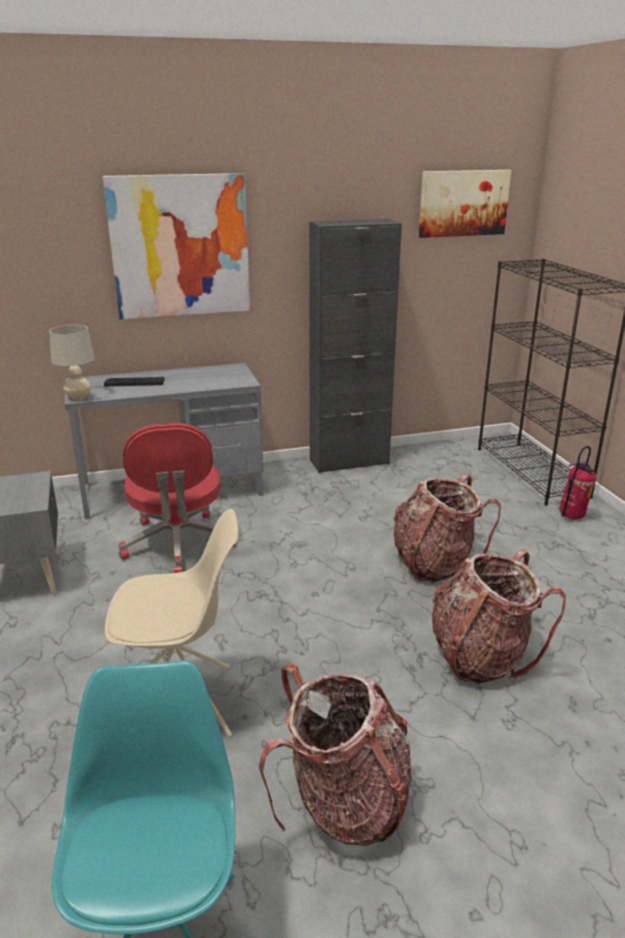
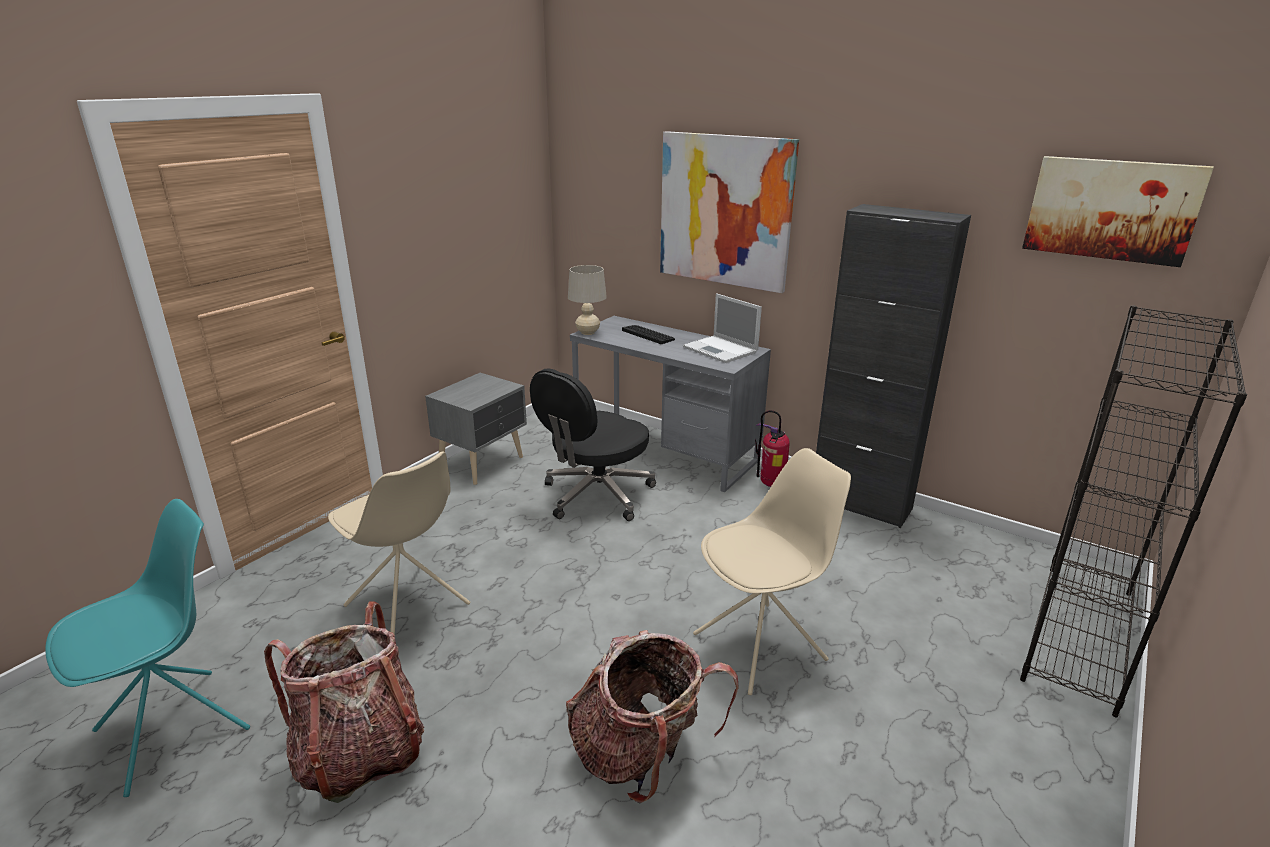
camera: 50 degrees right, 0 degrees up
(178, 544) = (596, 495): red office chair -> black office chair
(215, 374) = (721, 350): none -> laptop
(435, 564) = (761, 646): backpack -> beige chair
(572, 517) = (1031, 717): fire extinguisher -> fire extinguisher (770, 484)

